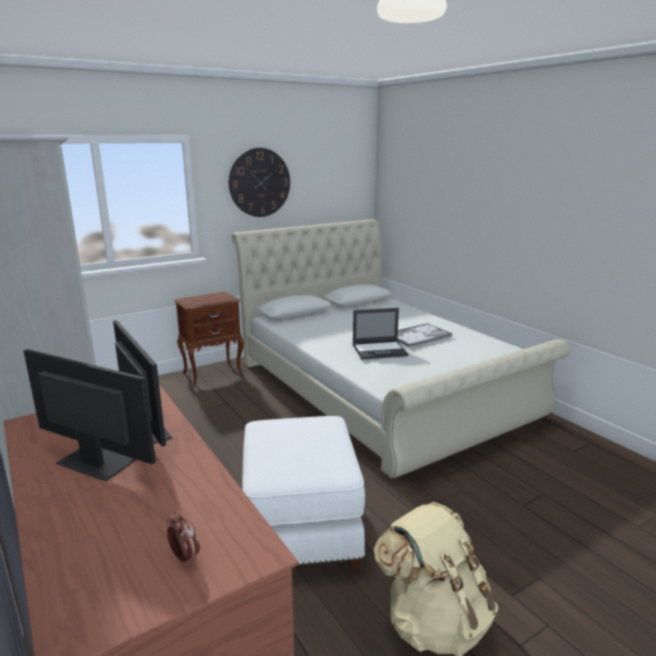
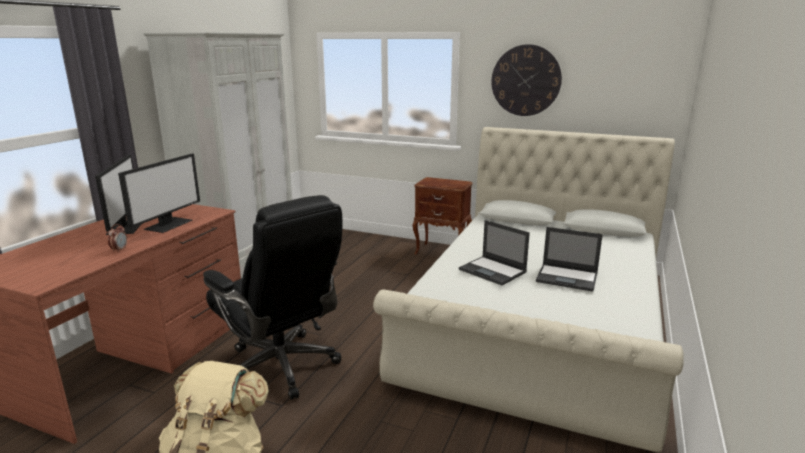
camera: 55 degrees right, 0 degrees up
(184, 557) = (36, 270): alarm clock -> alarm clock (119, 249)
(301, 529) = (281, 366): white ottoman -> black office chair
(419, 336) = (567, 278): tray -> laptop

